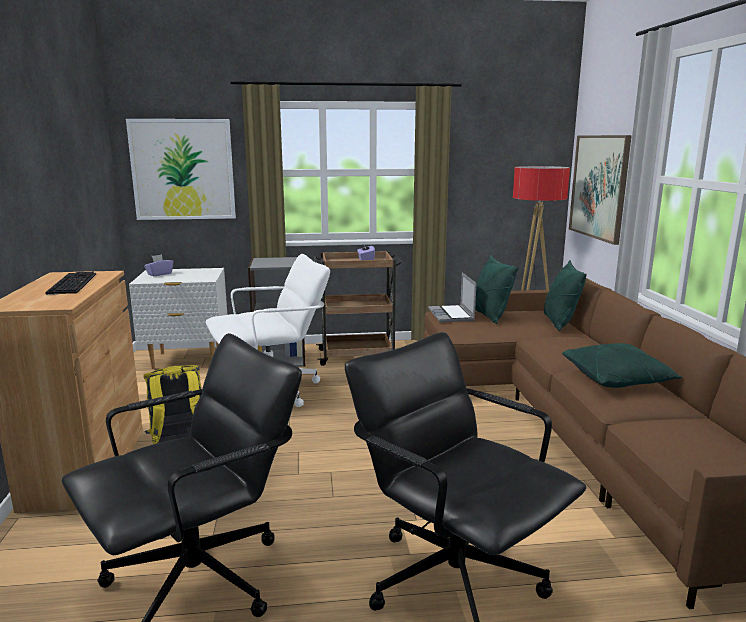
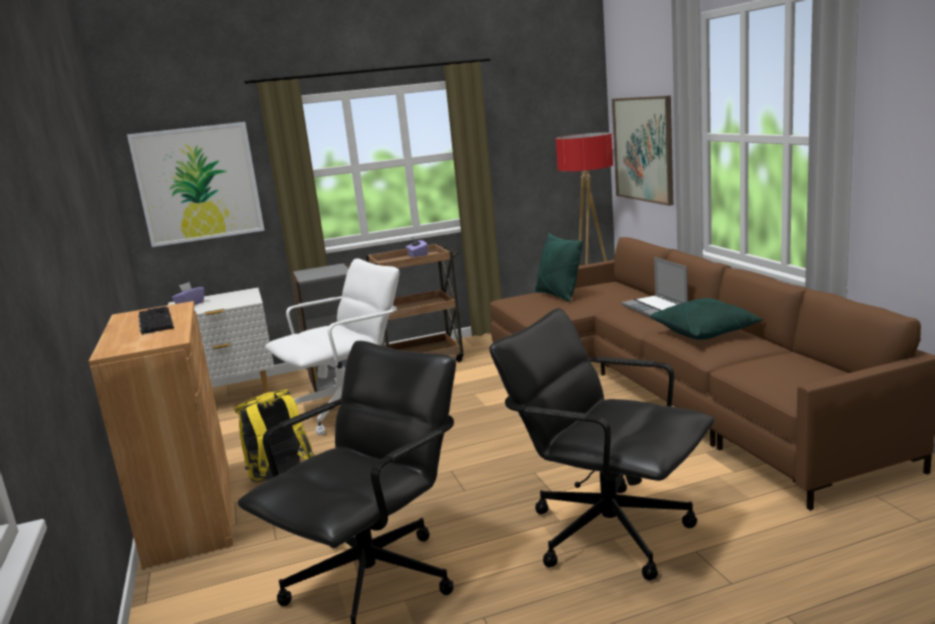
camera: 10 degrees left, 0 degrees up
(452, 315) = (520, 300): laptop -> laptop (655, 308)
(559, 323) = (629, 291): green pillow -> none

